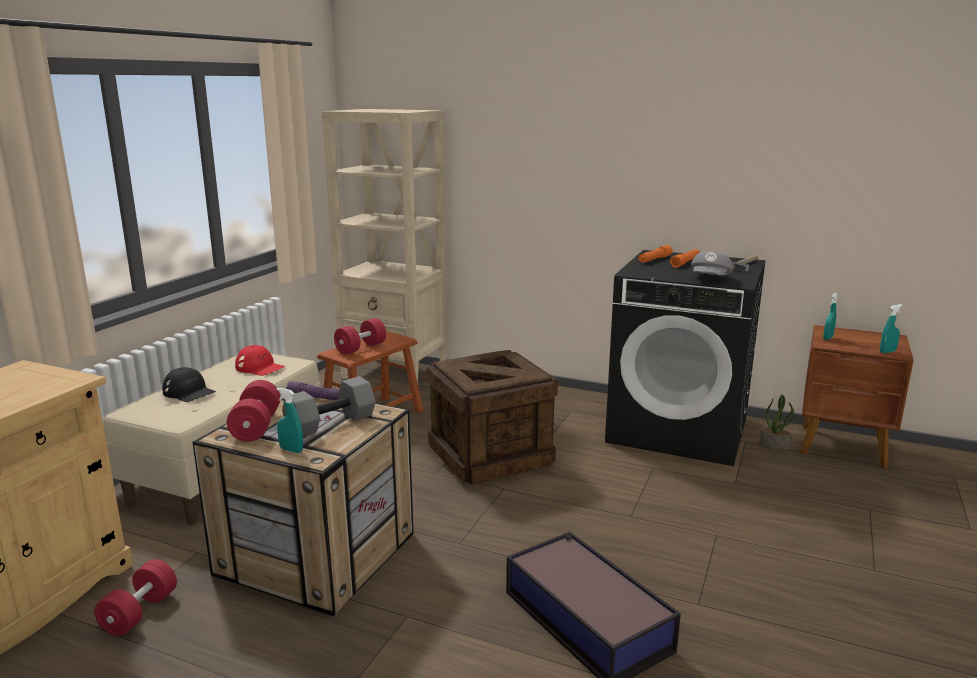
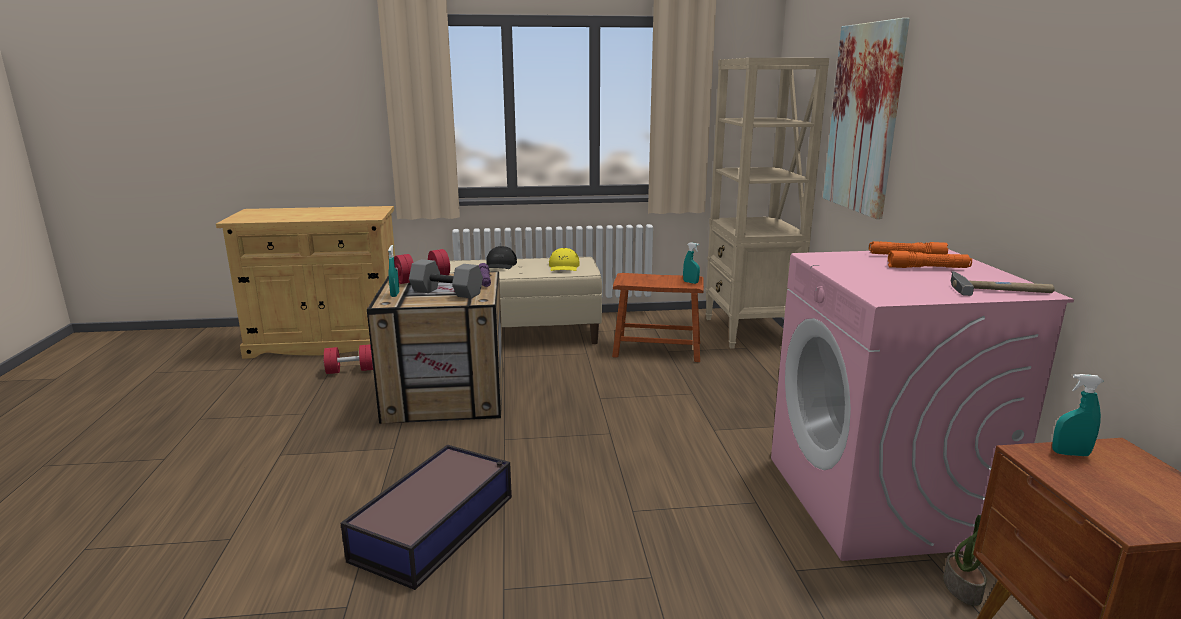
camera: 60 degrees right, 0 degrees up
(260, 367) = (564, 267): red cap -> yellow cap
(361, 348) = (649, 279): red dumbbell -> none
(492, 456) = (660, 412): crate -> none
(510, 162) = (864, 119): none -> picture
(679, 430) = (880, 500): black washing machine -> pink washing machine
(710, 279) = (870, 285): grey cap -> none
(887, 352) = (1115, 514): turquoise spray bottle -> turquoise spray bottle (690, 282)

